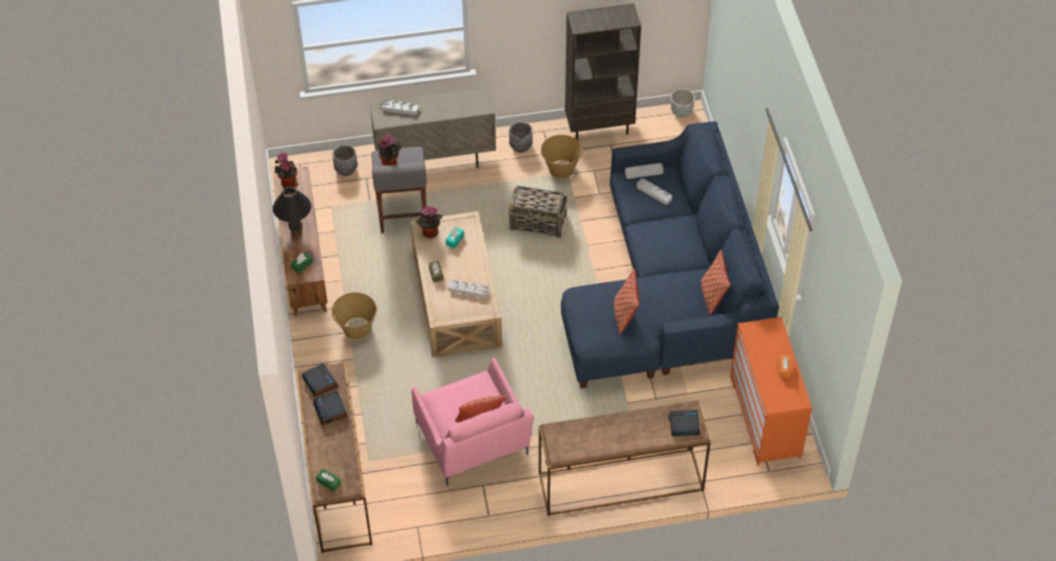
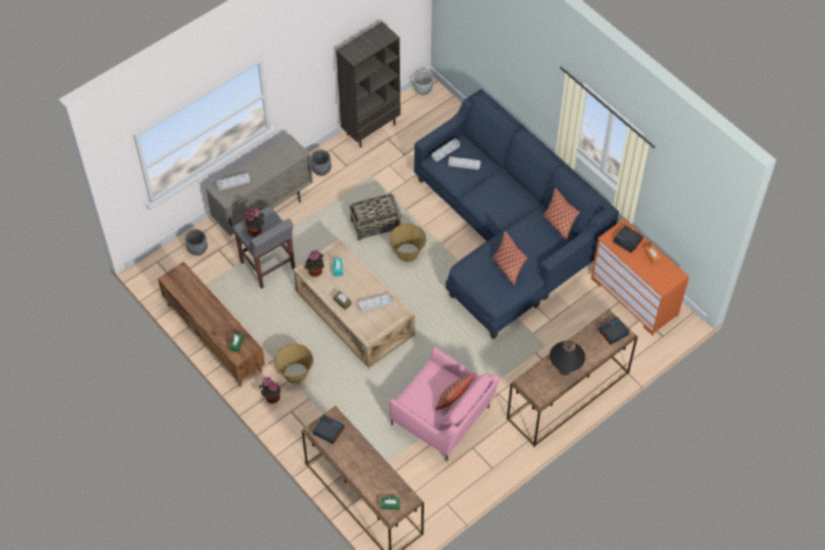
camera: 30 degrees left, 5 degrees up
(287, 182) = (177, 282): potted plant -> potted plant (271, 397)
(295, 226) = (208, 315): black table lamp -> black table lamp (564, 370)
(331, 411) = (352, 449): alarm clock -> alarm clock (628, 241)
(561, 169) = (364, 175): basket -> basket (407, 253)

